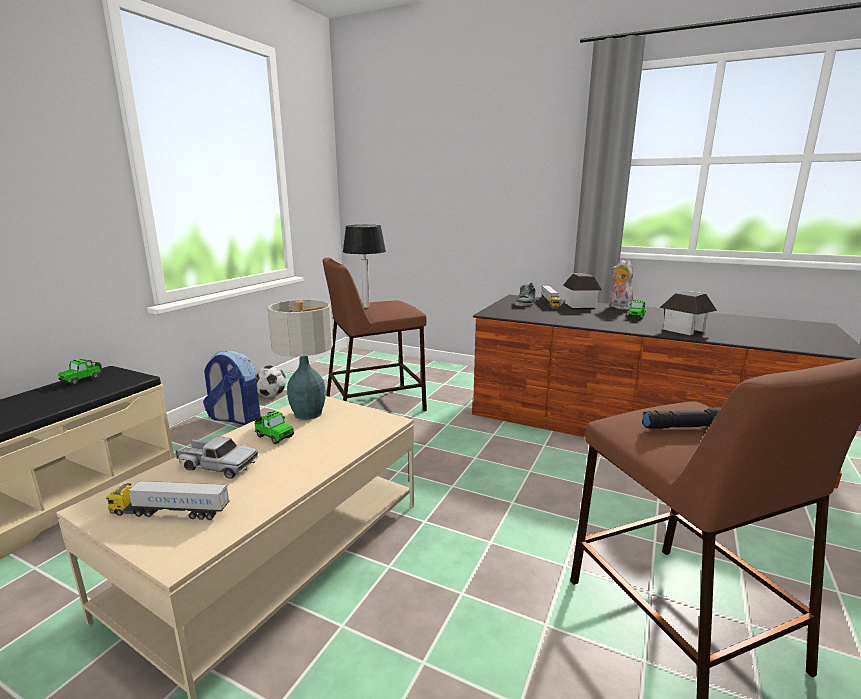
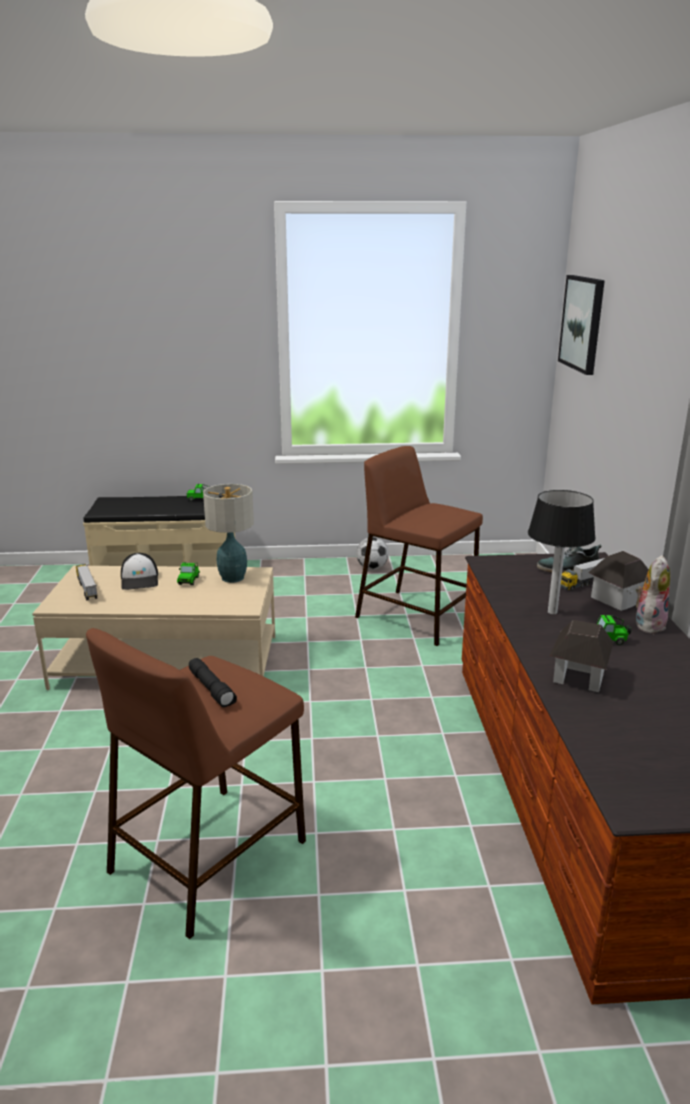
camera: 60 degrees right, 5 degrees up
(217, 466) = (140, 580): toy truck -> cap
(234, 419) = (315, 573): backpack -> none
(367, 307) = (418, 509): table lamp -> table lamp (553, 612)
(381, 157) = (582, 323): none -> picture

